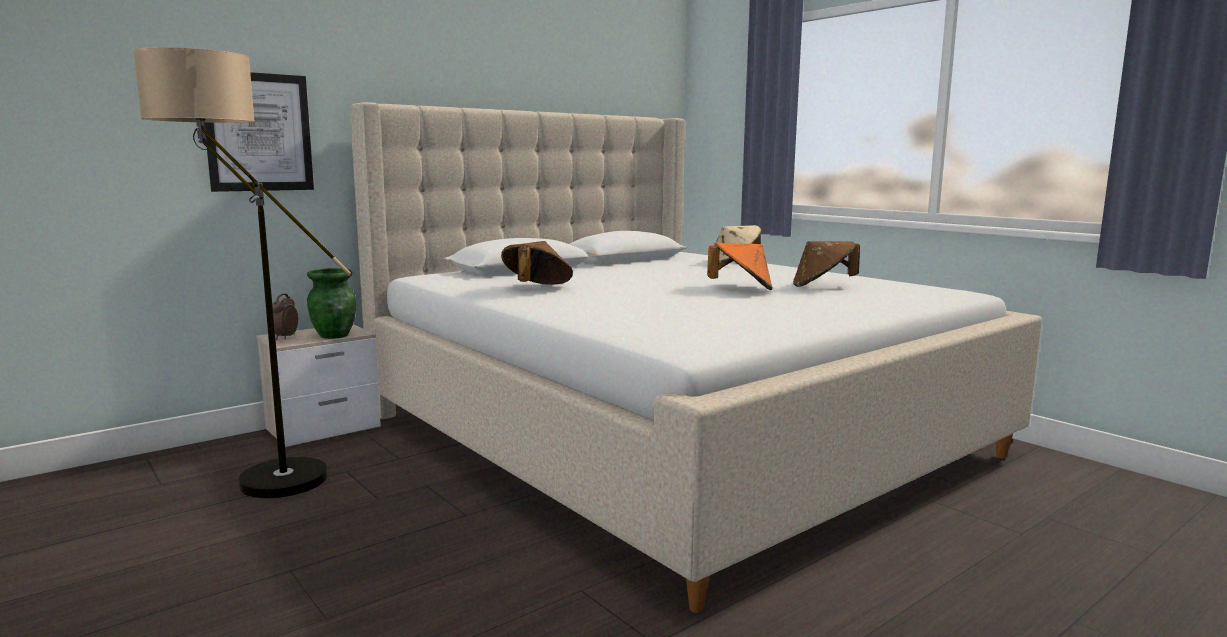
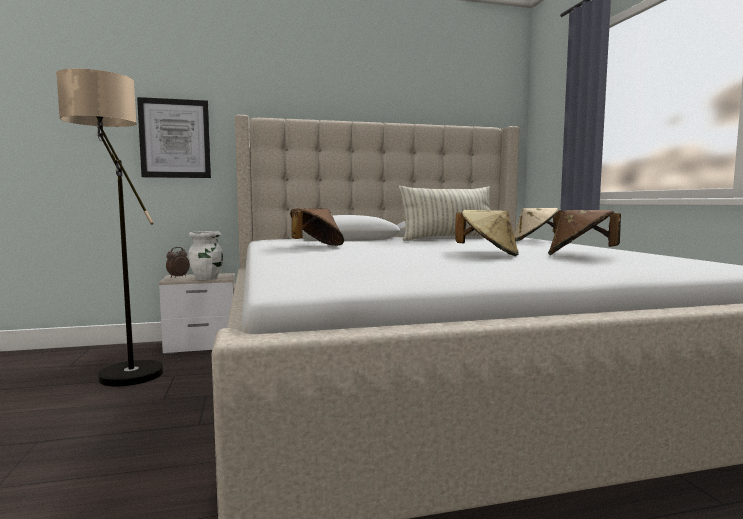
camera: 25 degrees right, 5 degrees down
(334, 335) = (207, 278): green vase -> white vase
(639, 263) = (448, 239): none -> pillow
(741, 289) = (488, 254): orange hat -> beige hat

